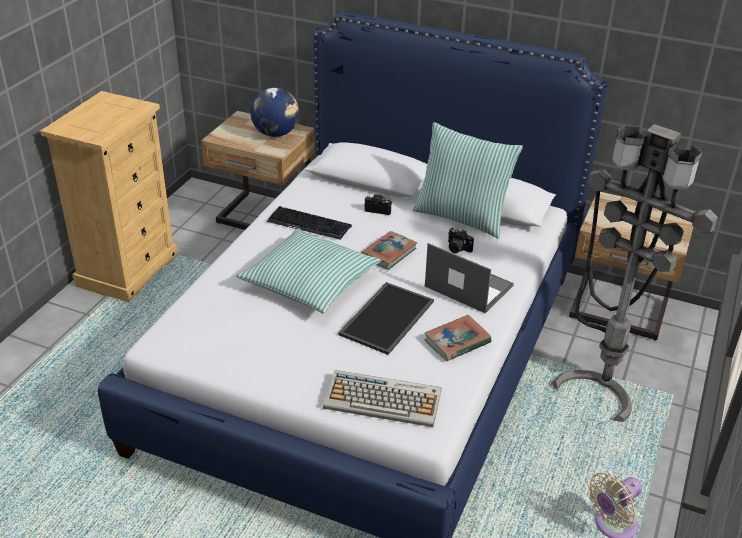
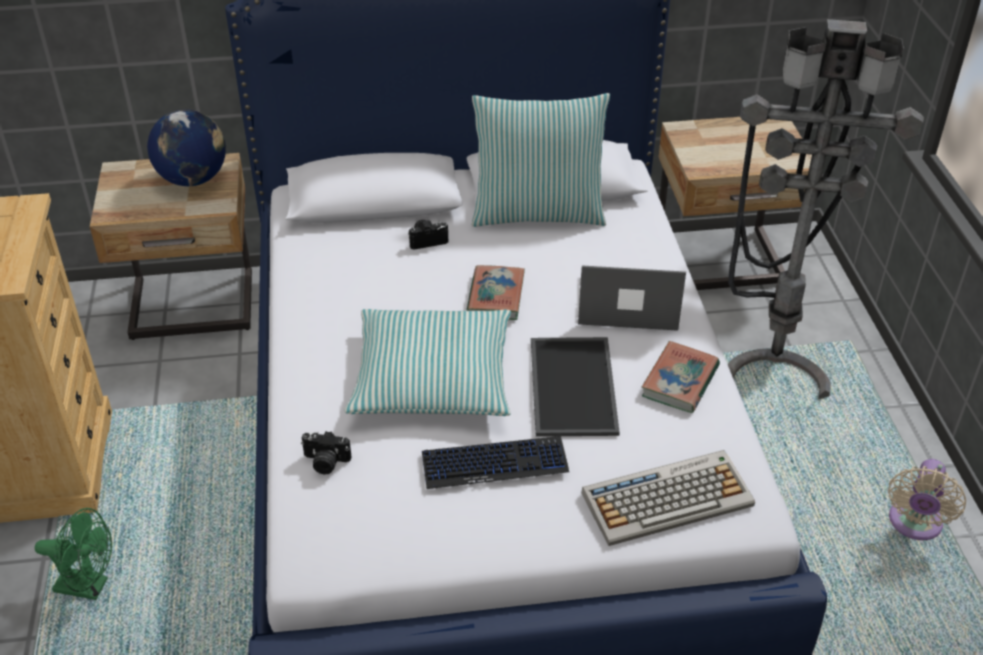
camera: 30 degrees left, 5 degrees up
(95, 337) = (89, 586): none -> green fan
(309, 224) = (357, 296): keyboard -> keyboard (494, 463)
(457, 248) = (570, 257): camera -> camera (325, 462)

